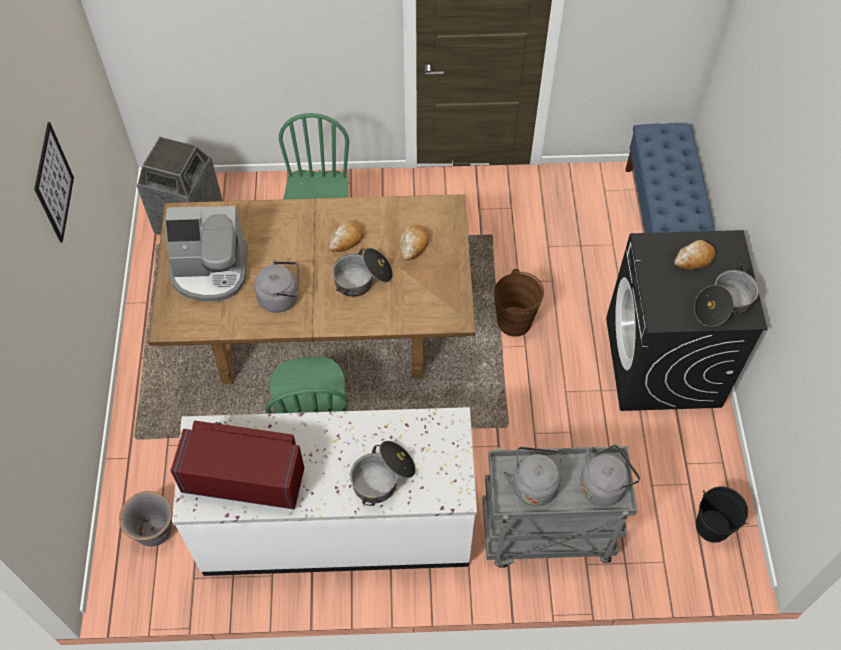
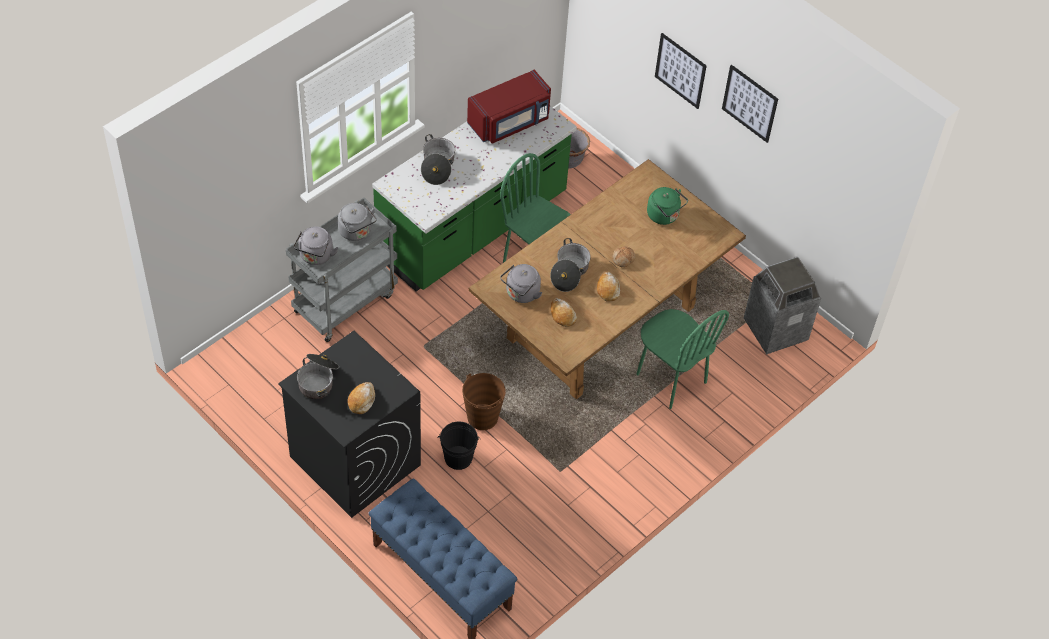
camera: 135 degrees right, 5 degrees down
(45, 305) = (680, 70): none -> picture
(210, 271) = (664, 216): coffee machine -> green kettle
(281, 297) = (605, 230): grey kettle -> grey kettle (521, 294)
(299, 257) = (623, 259): none -> bread
(336, 523) = (473, 228): white counter -> green counter
(712, 526) = (244, 374): black bucket -> black bucket (458, 458)

